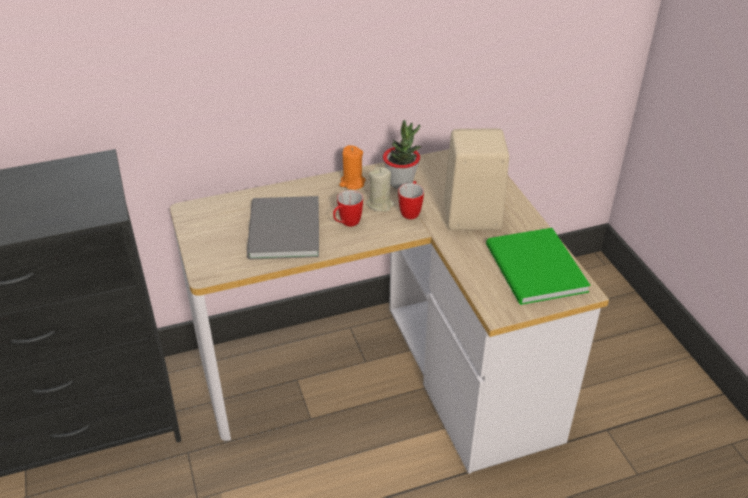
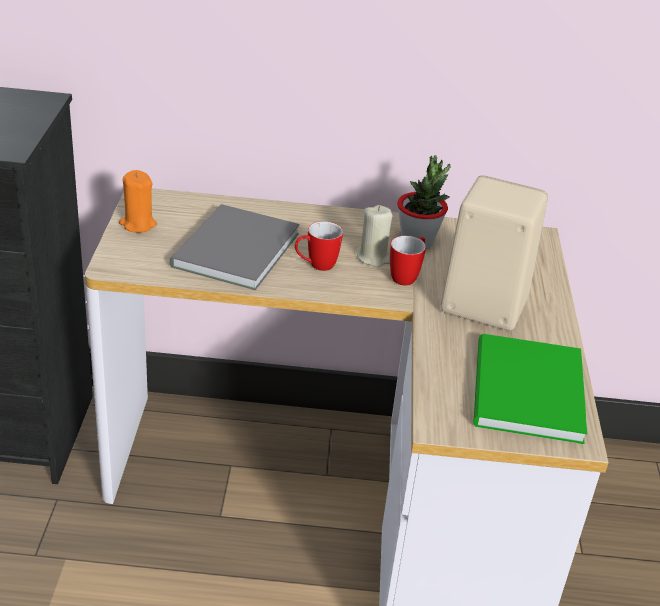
camera: 20 degrees right, 5 degrees down
(352, 183) = (355, 225): orange candle -> orange candle (138, 224)

